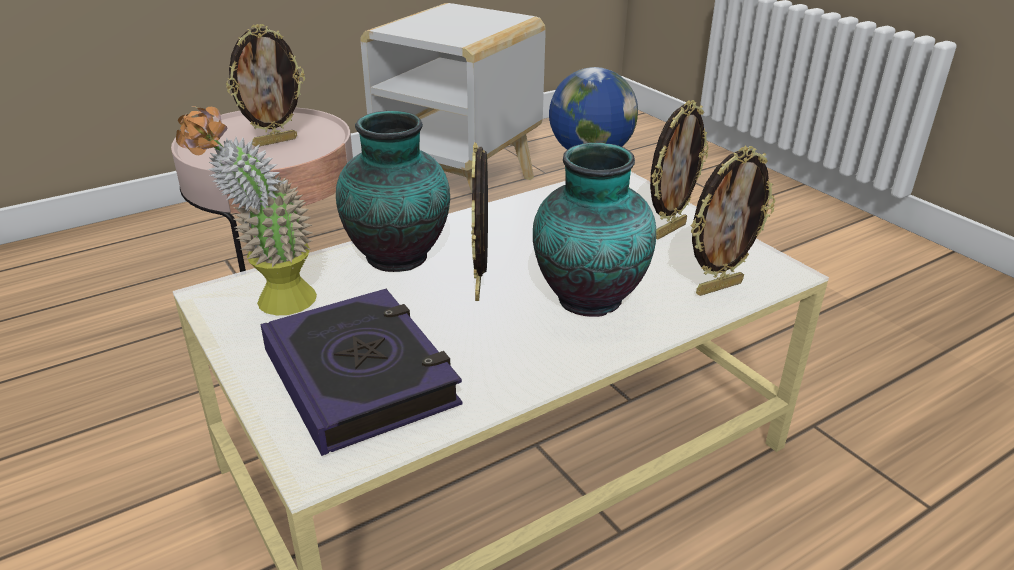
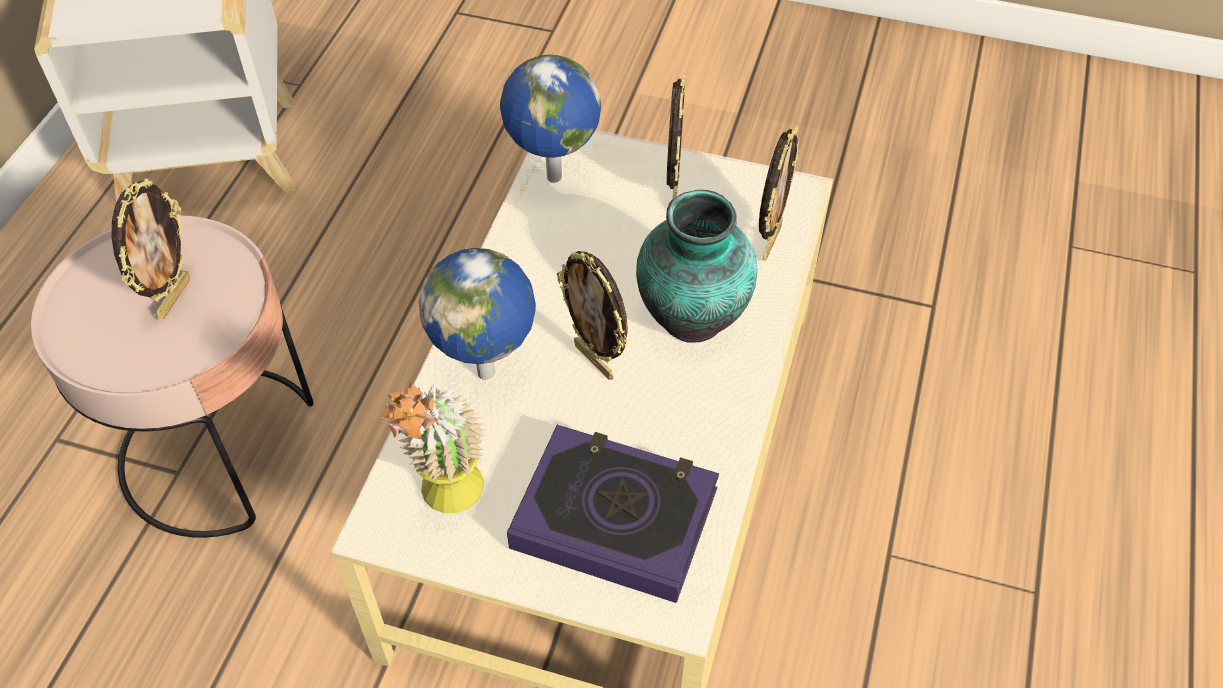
camera: 40 degrees left, 20 degrees up
(400, 258) = (489, 372): vase -> globe

